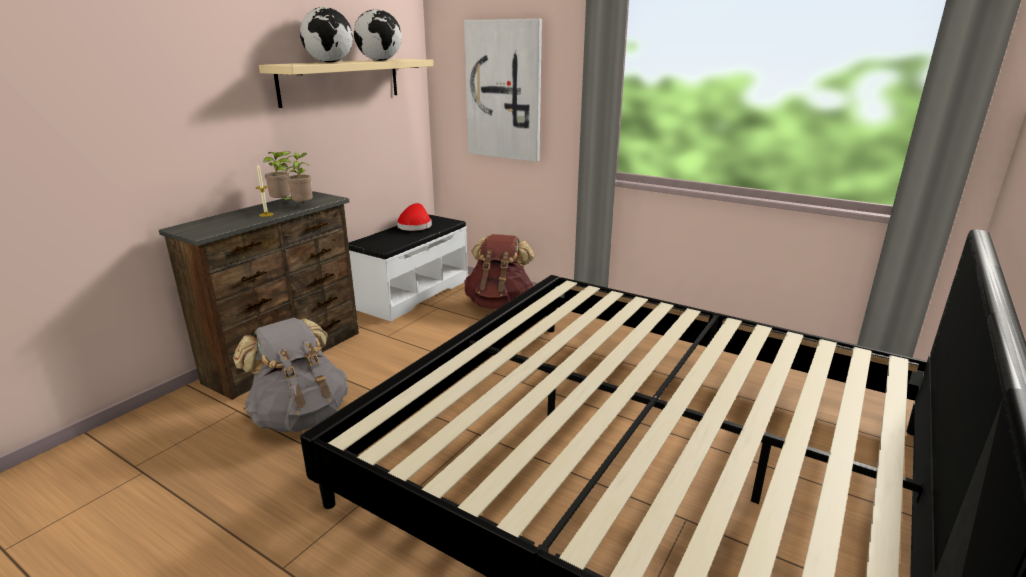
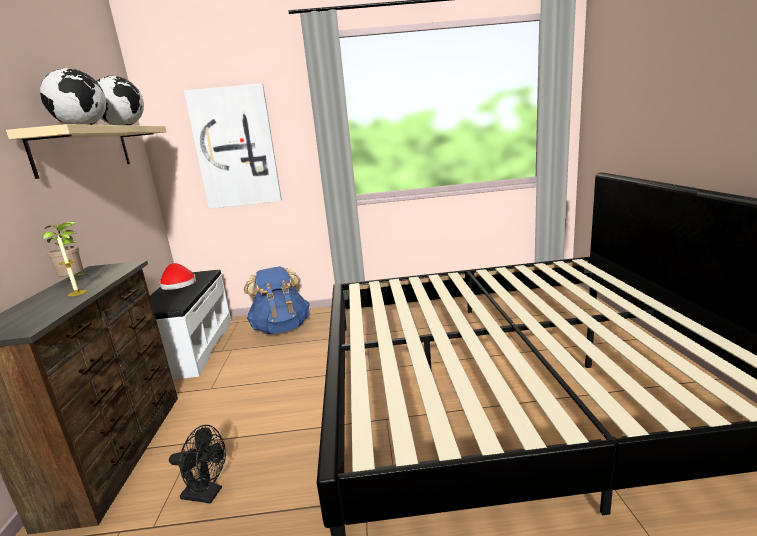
camera: 35 degrees left, 5 degrees down
(300, 416) = (207, 494): grey backpack -> black fan
(303, 206) = (109, 276): potted plant -> none
(499, 304) = (281, 328): brown backpack -> blue backpack

